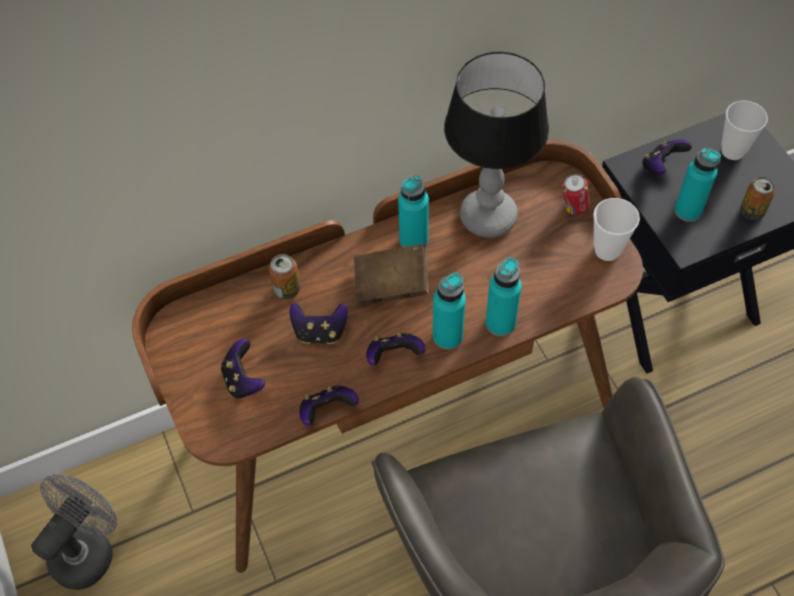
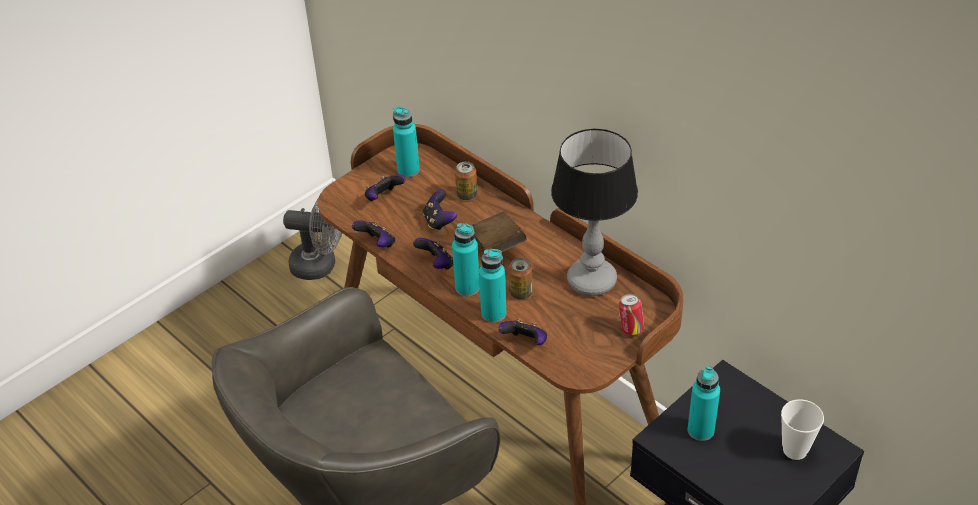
camera: 70 degrees right, 15 degrees down
(413, 240) = (545, 246): turquoise bottle -> turquoise bottle (408, 170)
(607, 250) = (598, 360): cup -> none
(661, 166) = (741, 400): game controller -> game controller (525, 342)
(752, 211) = (729, 478): can -> can (521, 293)

